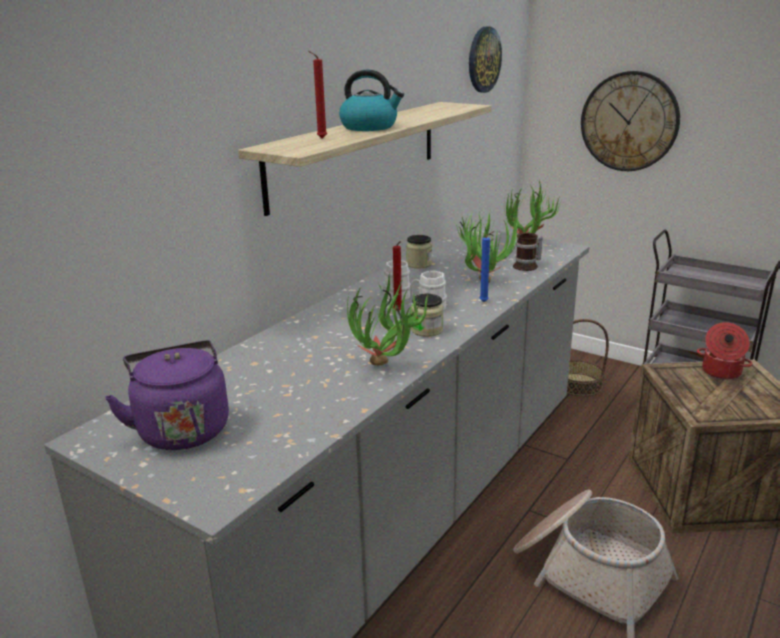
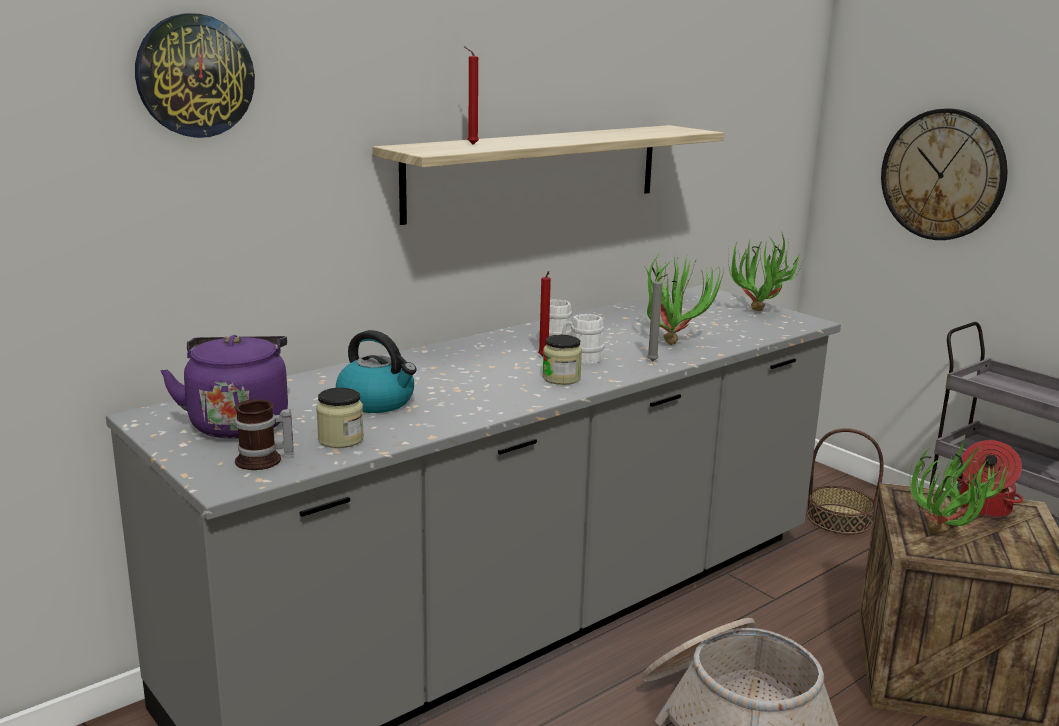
camera: 15 degrees right, 5 degrees down
(370, 127) = (542, 140): kettle -> kettle (377, 402)
(387, 368) = (486, 405): potted plant -> potted plant (947, 538)
(419, 264) = (608, 316): jar -> jar (341, 439)
(483, 60) = (745, 81): wall clock -> wall clock (194, 76)
(485, 302) = (654, 361): blue candle -> grey candle
(528, 266) = (740, 334): mug -> mug (263, 461)

